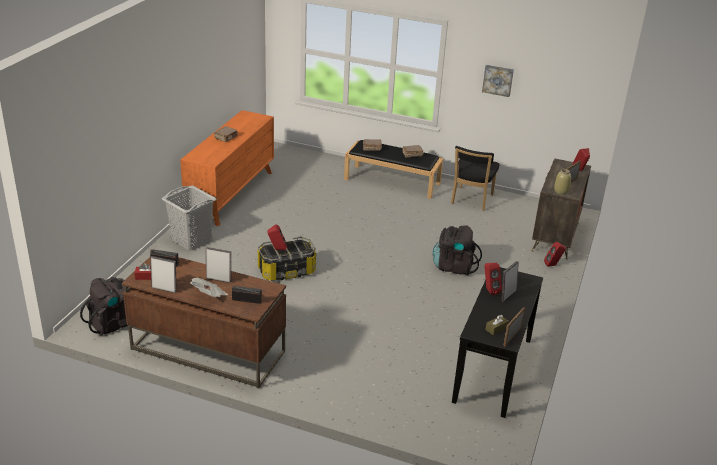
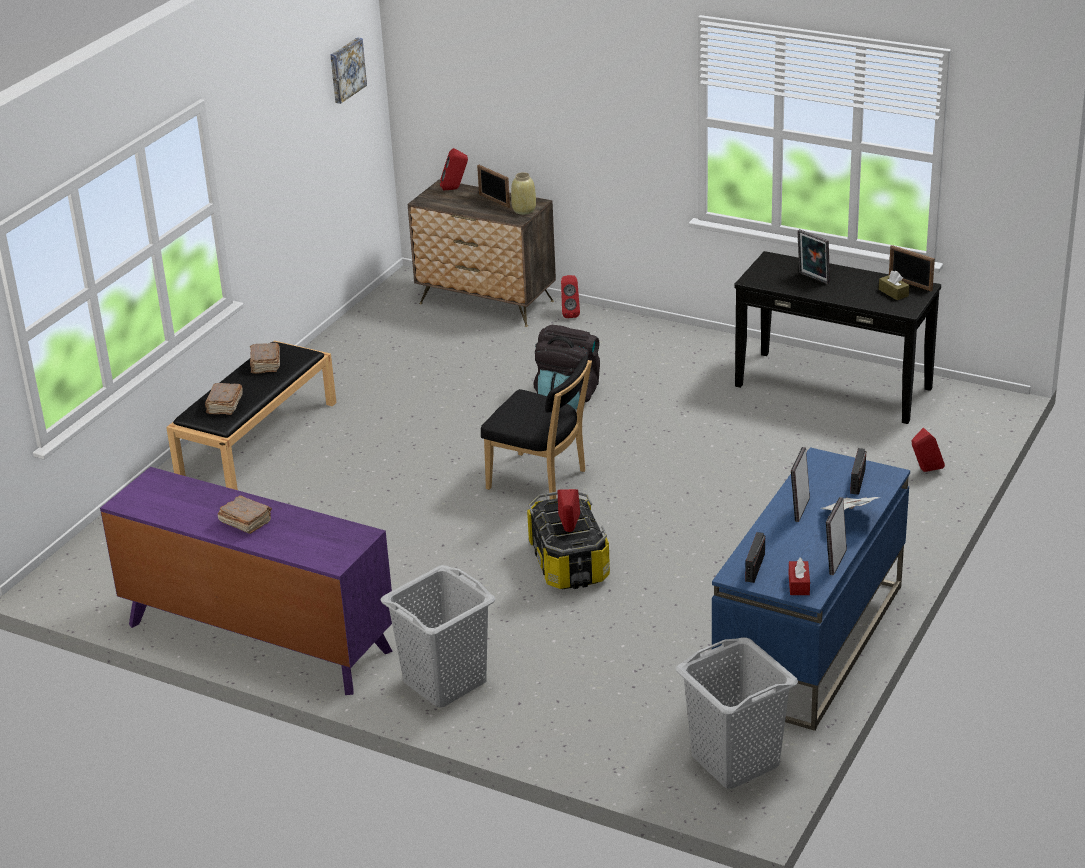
camera: 80 degrees left, 0 degrees up
(113, 323) = (735, 761): black backpack -> grey laundry basket
(207, 350) = (809, 643): brown desk -> blue desk
(231, 194) = (257, 637): orange dresser -> purple dresser
(471, 200) = (350, 364): black chair -> black chair (541, 481)
(489, 290) = (802, 290): red speaker -> red speaker (925, 471)
(498, 80) = (279, 151): picture -> picture (346, 69)

